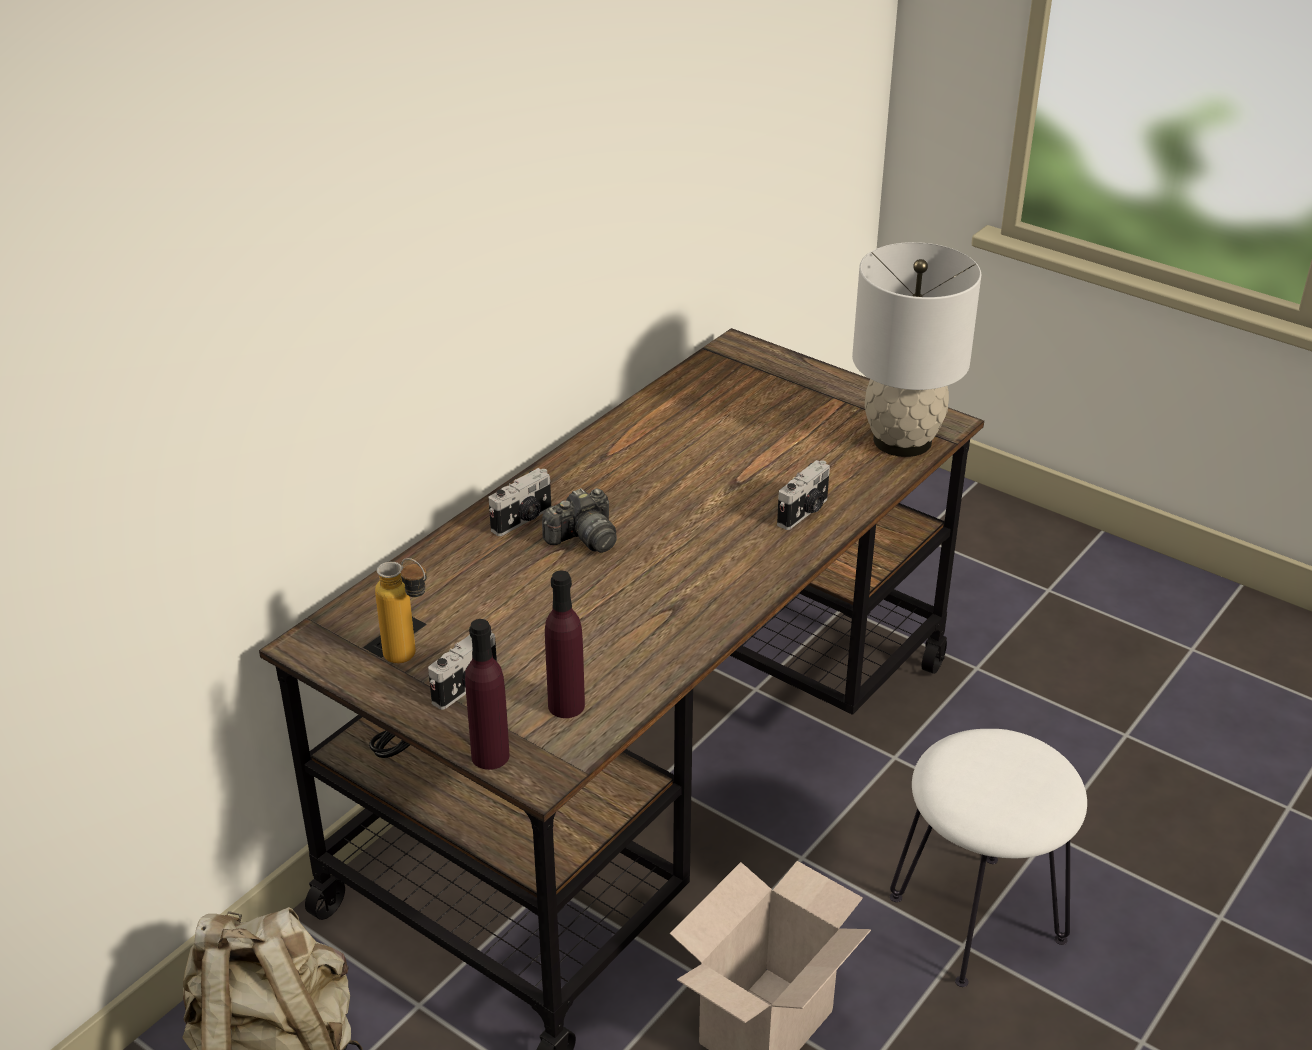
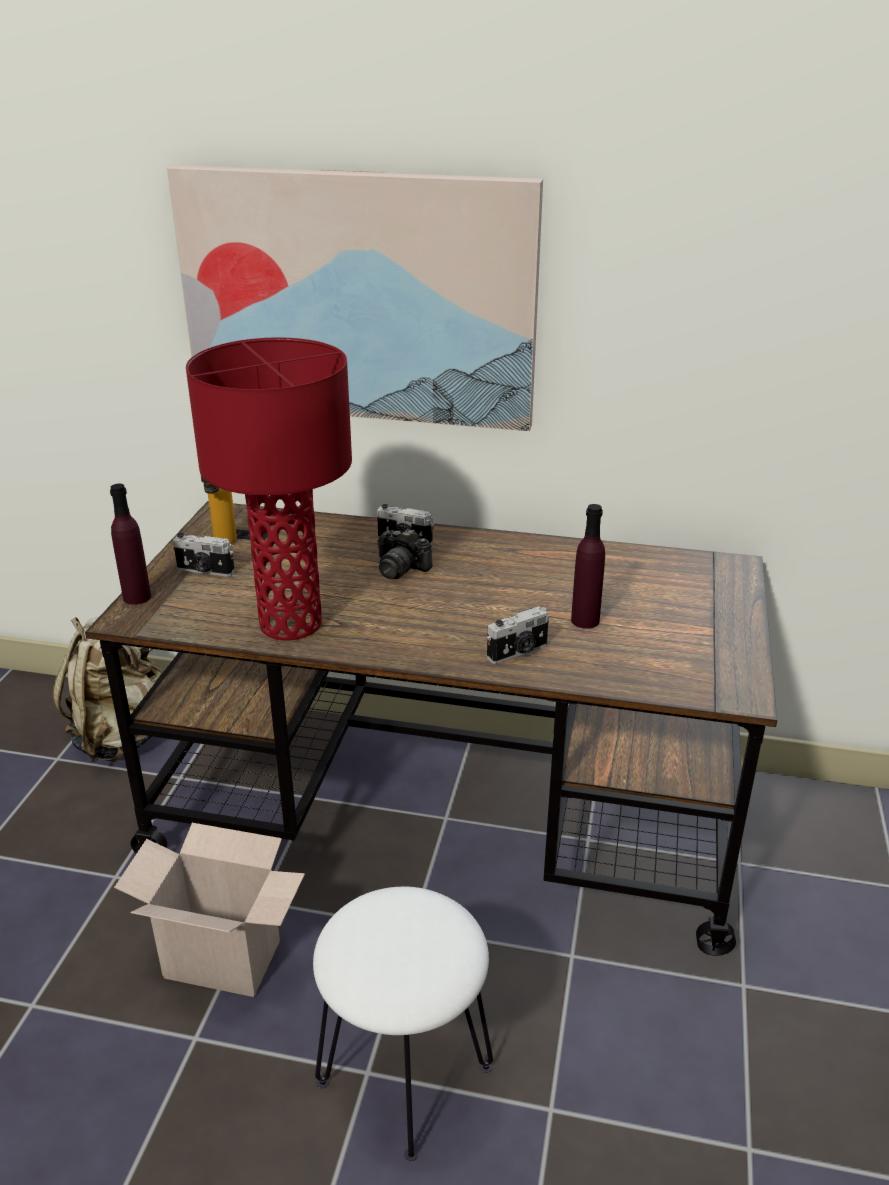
camera: 65 degrees right, 5 degrees down
(392, 267) = (358, 298): none -> picture
(566, 705) = (202, 610): purple bottle -> purple bottle (585, 620)
(647, 644) = (290, 624): none -> red table lamp
(804, 512) = (518, 652): camera -> camera turned 45 degrees counterclockwise
(903, 441) = (683, 679): white table lamp -> none

